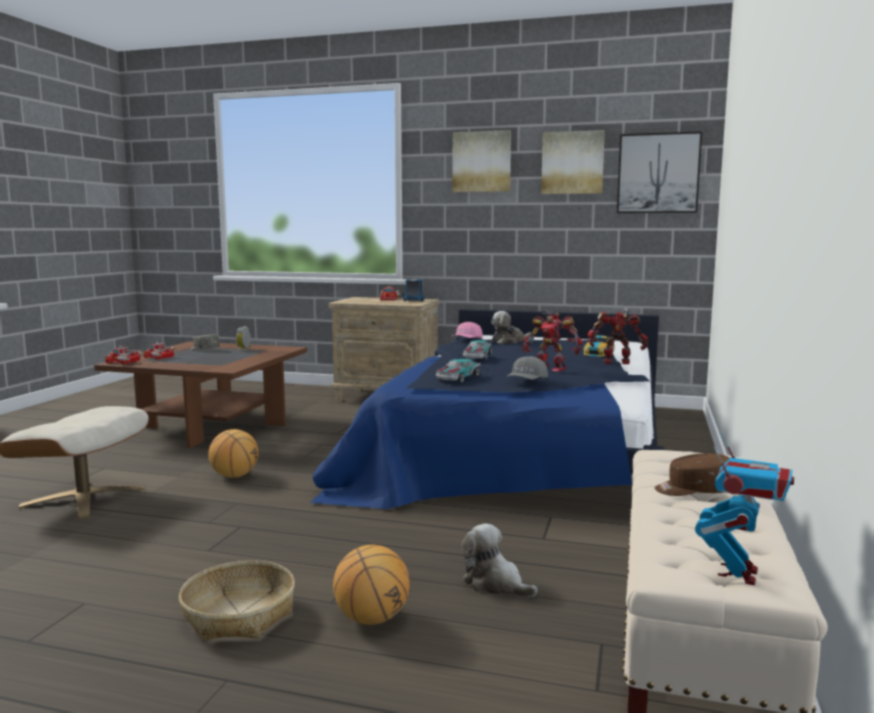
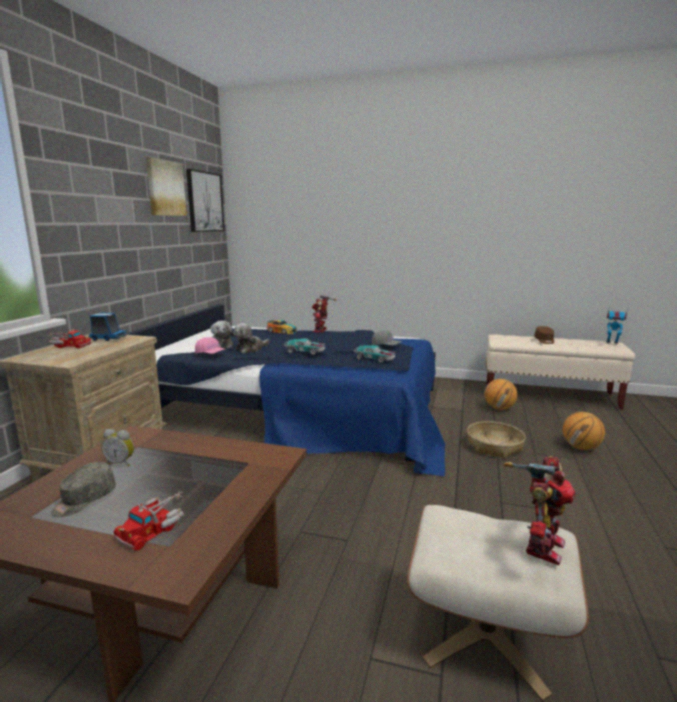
camera: 90 degrees left, 5 degrees up
(127, 362) = (185, 559): toy truck -> none
(234, 476) = (387, 525): basketball -> basketball (499, 408)
(239, 615) = (615, 483): basket -> basket (494, 446)
(481, 161) = (106, 178): picture -> none
(495, 583) = (521, 422): plush toy -> plush toy (250, 349)
(550, 368) = (347, 340): toy robot -> toy robot (540, 546)

